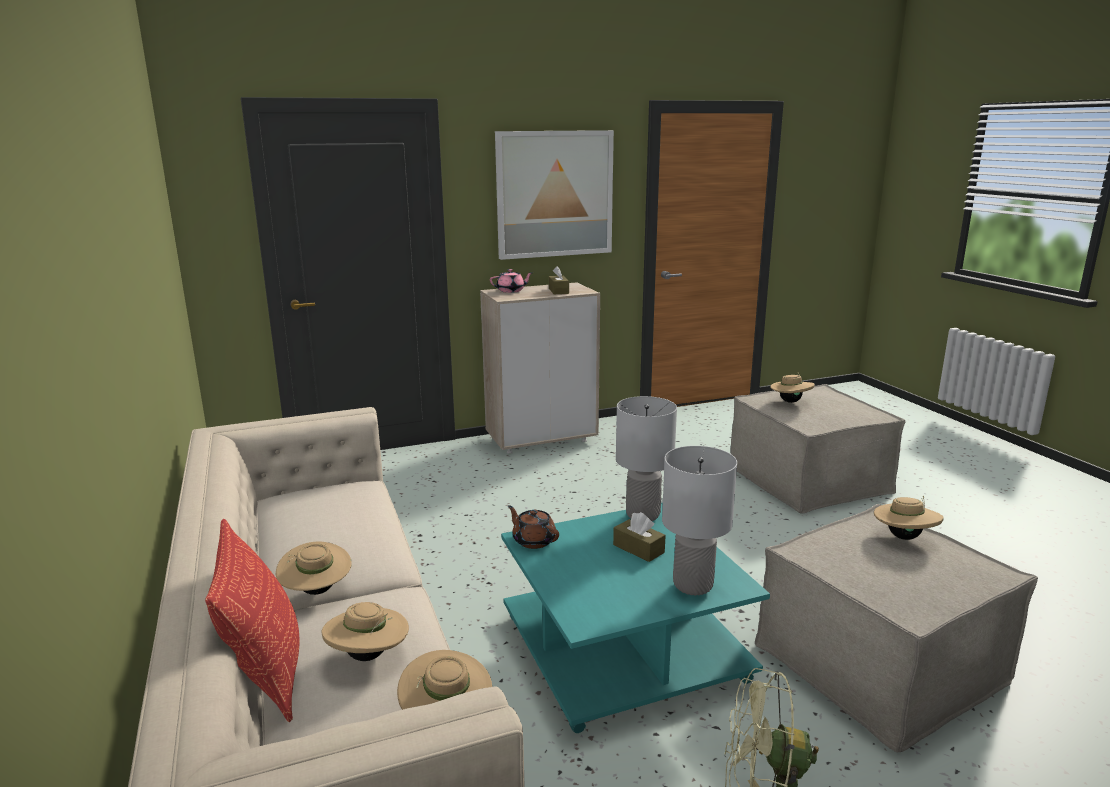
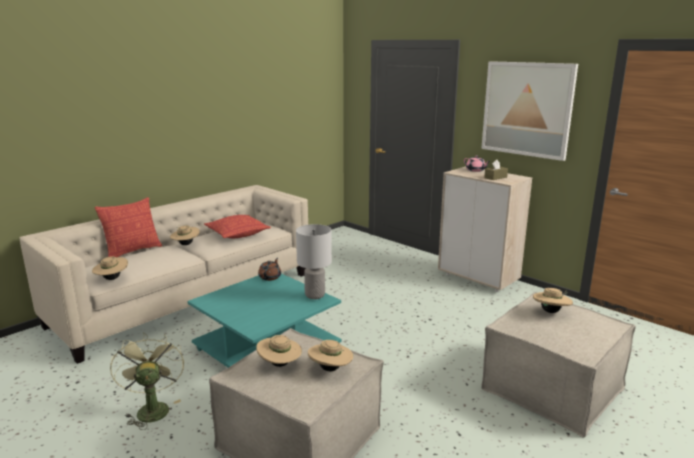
camera: 65 degrees right, 0 degrees up
(344, 522) = (237, 234): none -> red pillow
(368, 656) = (143, 260): beige hat -> beige hat (280, 364)
(638, 549) = (278, 301): brown tissue box -> none
(693, 588) = (245, 319): grey table lamp -> none

